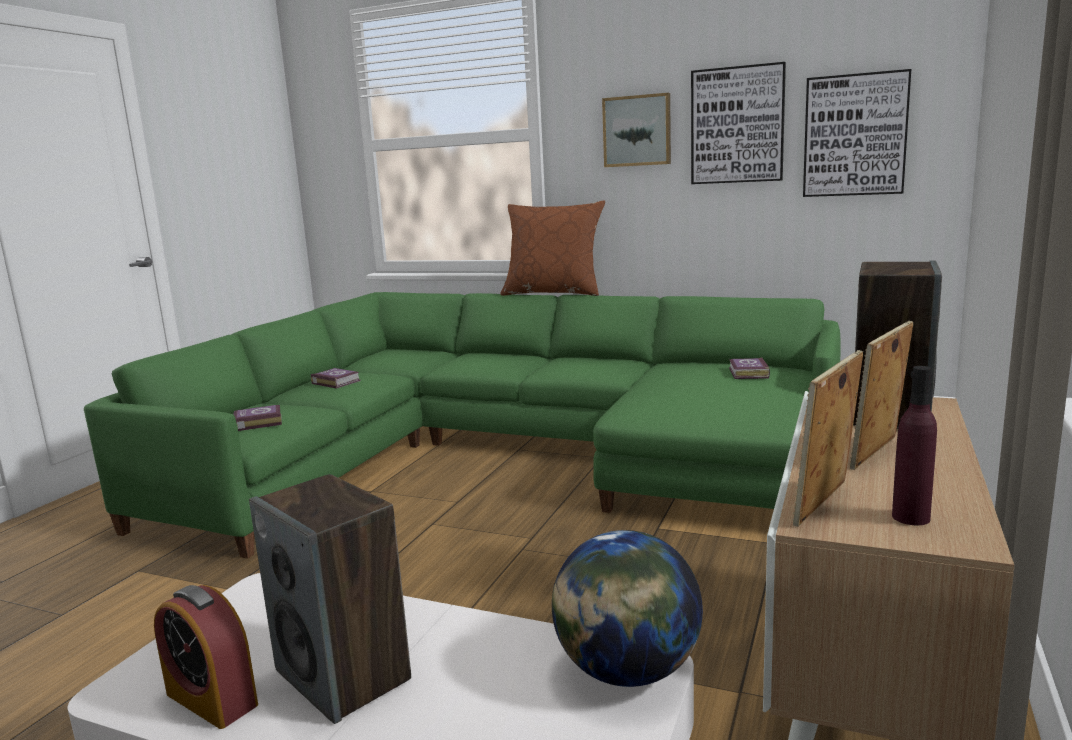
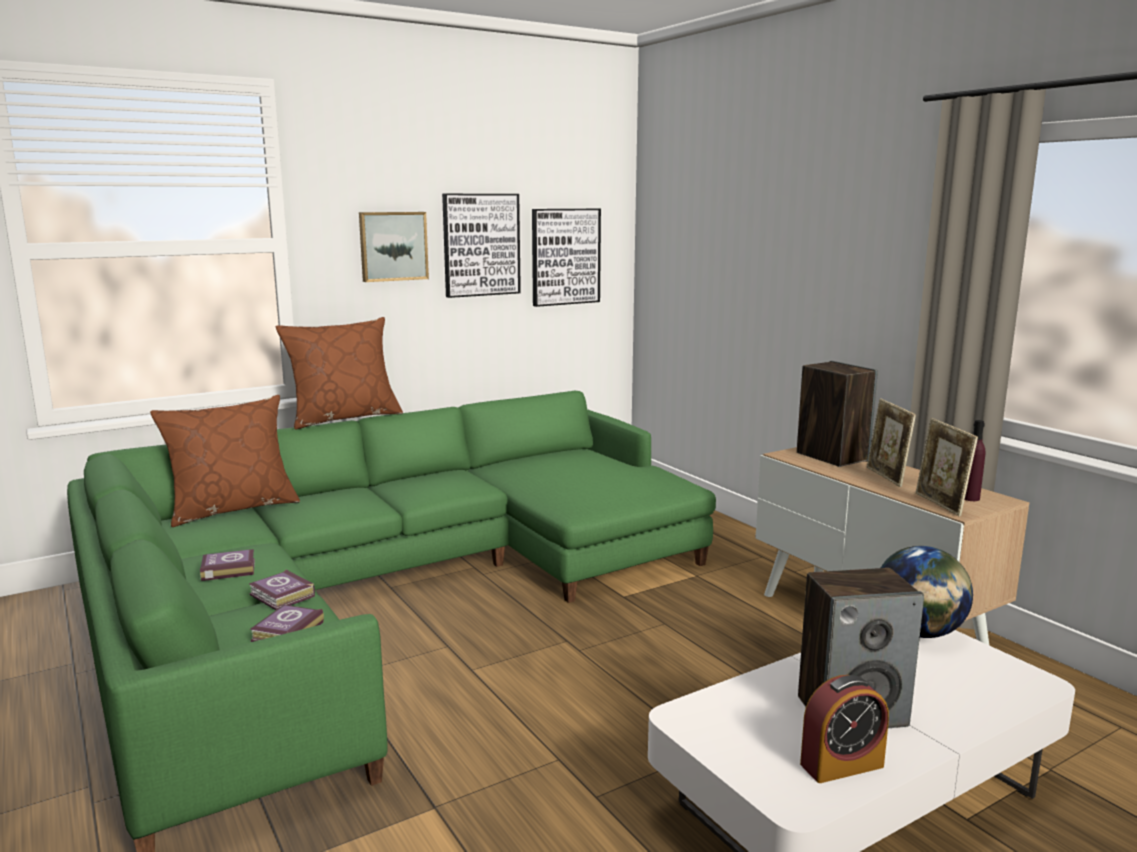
camera: 55 degrees left, 0 degrees up
(438, 351) = (233, 509): none -> brown pillow
(747, 373) = (577, 459): book -> book (282, 596)

